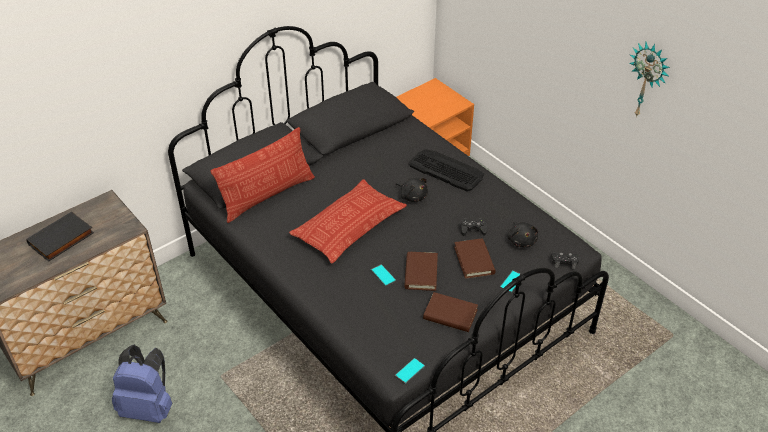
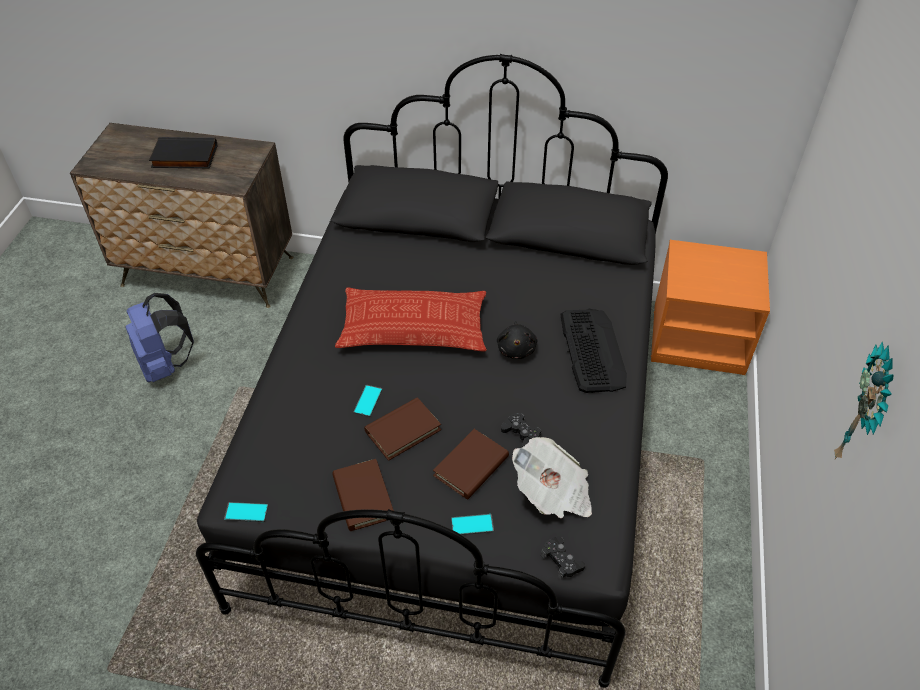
camera: 50 degrees right, 5 degrees up
(267, 195) = (393, 242): pillow -> none
(521, 240) = (553, 492): black plush toy -> newspaper

